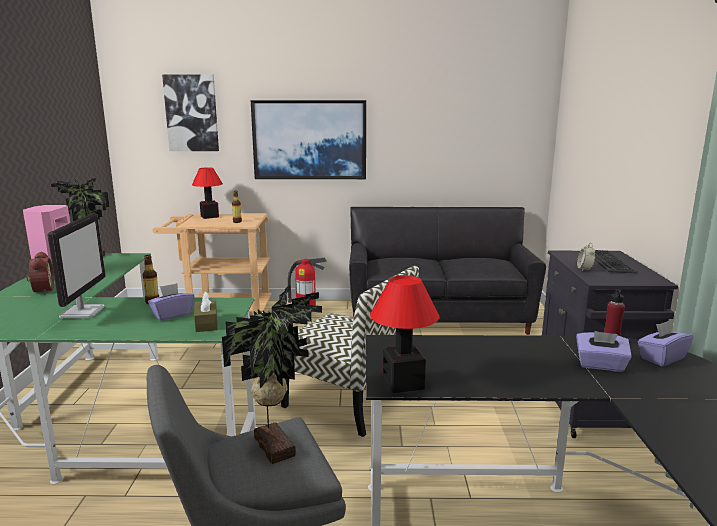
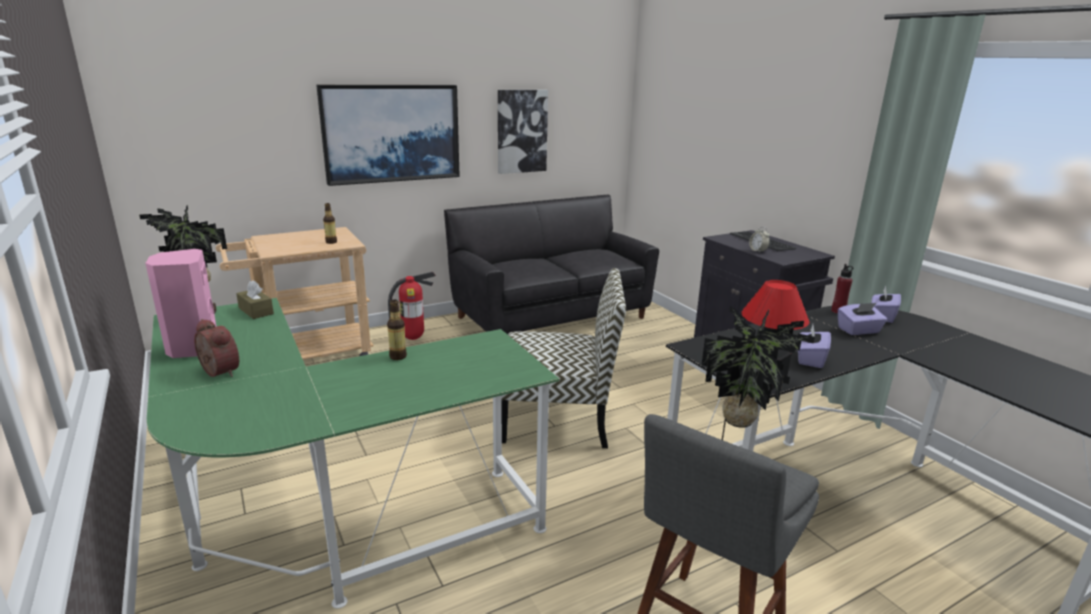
camera: 30 degrees left, 5 degrees up
(82, 312) = (332, 387): monitor -> none
(172, 315) = (449, 366): purple tissue box -> purple tissue box (810, 359)
(191, 113) = (232, 102): picture -> picture (521, 131)
(206, 323) = (503, 367): brown tissue box -> brown tissue box (256, 311)
(210, 216) = (281, 239): table lamp -> none

